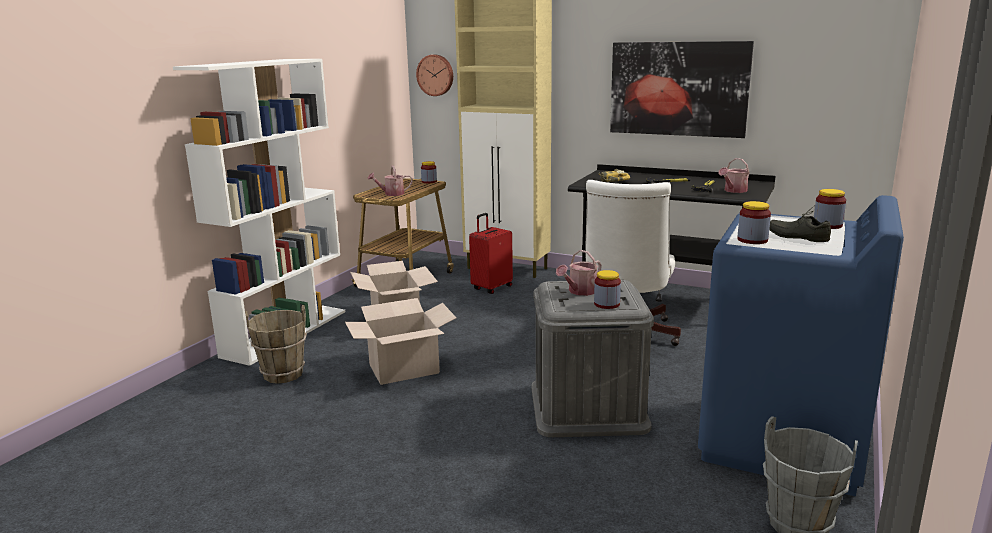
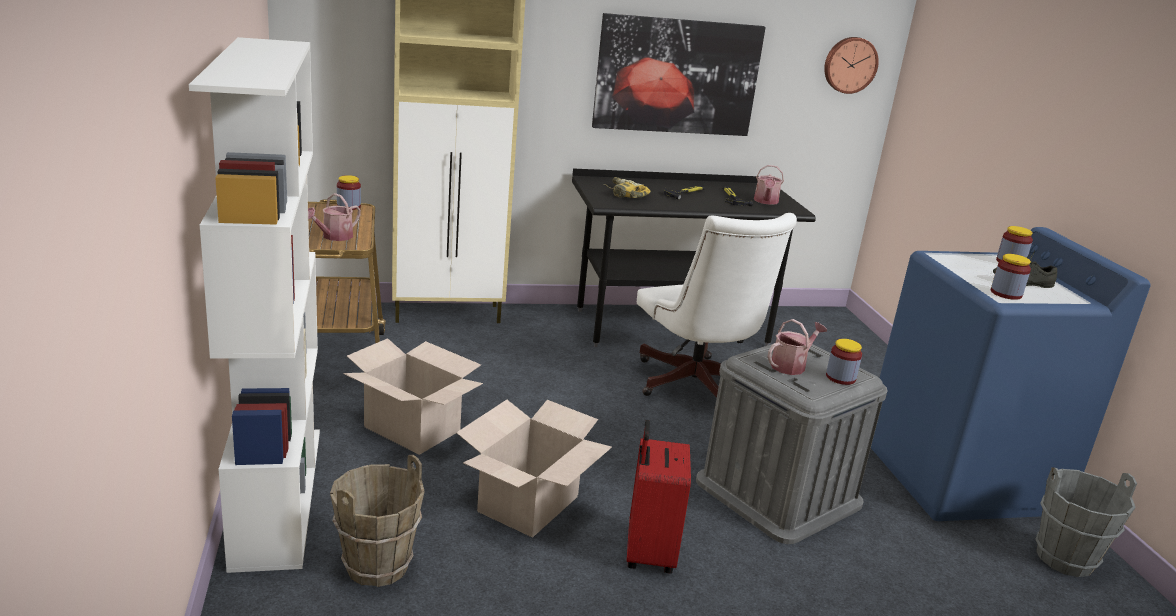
camera: 40 degrees left, 5 degrees up
(435, 75) = (323, 38): wall clock -> wall clock (849, 65)
(491, 288) = (468, 349): red suitcase -> red suitcase (648, 553)
(580, 291) = (791, 365): watering can -> watering can turned 135 degrees counterclockwise

